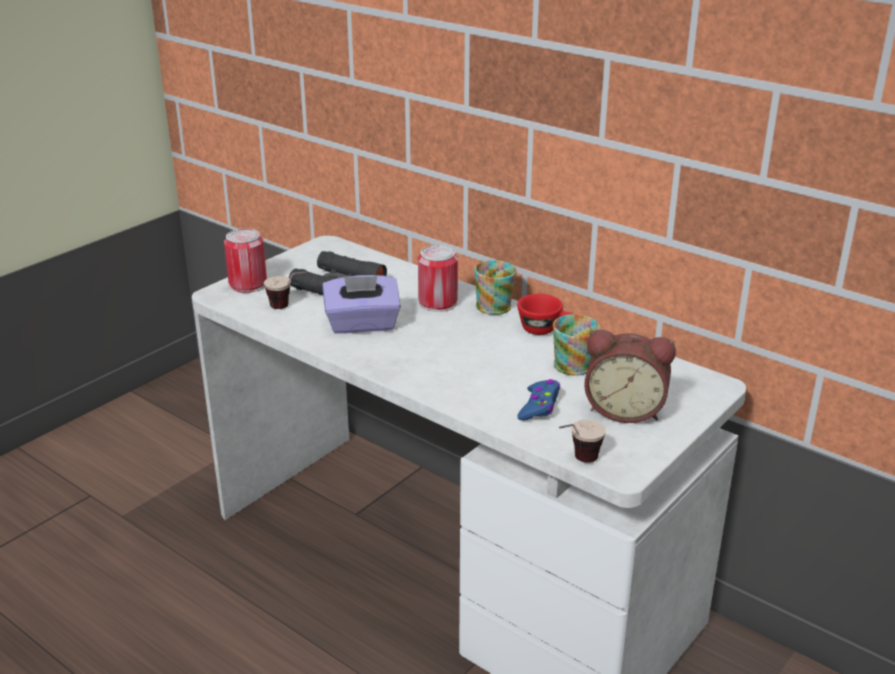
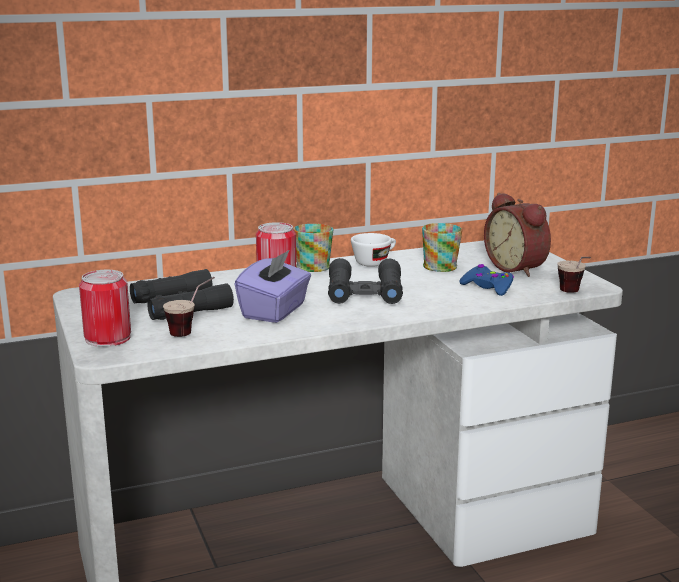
camera: 60 degrees left, 10 degrees down
(453, 349) = (365, 292): none -> black binoculars
(545, 330) = (374, 262): red cup -> white cup
(625, 409) = (518, 268): alarm clock -> alarm clock turned 105 degrees clockwise

